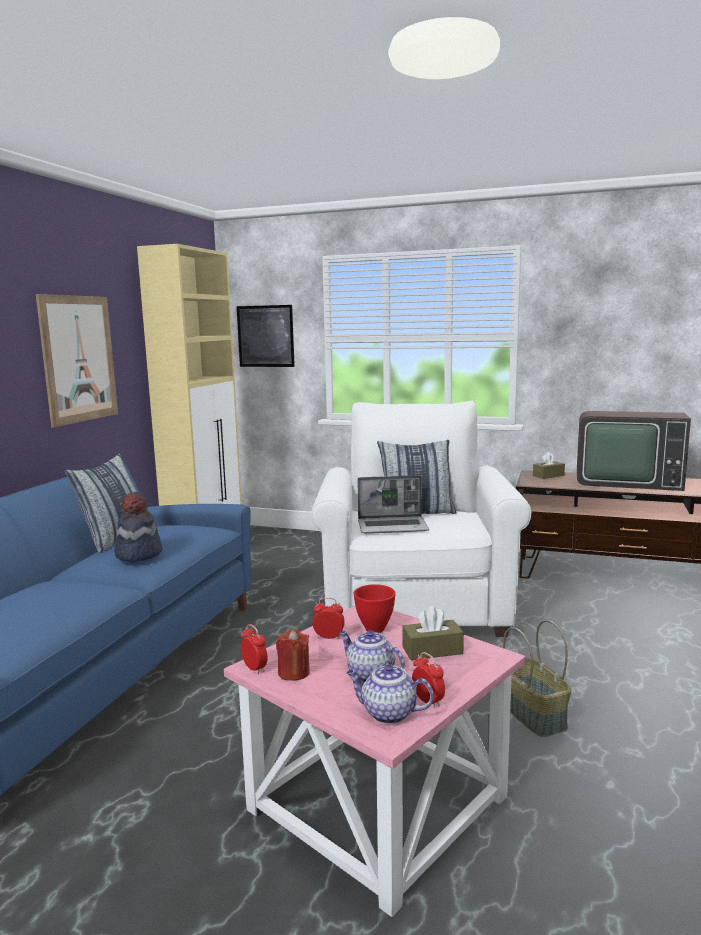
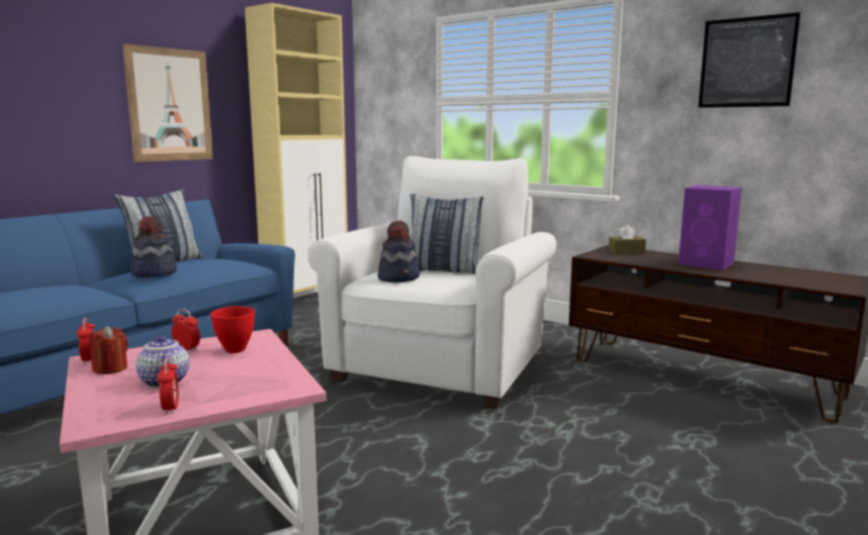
camera: 20 degrees right, 0 degrees up
(265, 336) = (388, 99): picture -> picture (747, 62)
(388, 713) = (121, 410): teapot -> none
(393, 526) = (399, 278): laptop -> hat
(432, 650) = (251, 373): brown tissue box -> none
(534, 715) = (436, 482): basket -> none
(626, 481) = (707, 263): television -> purple speaker

